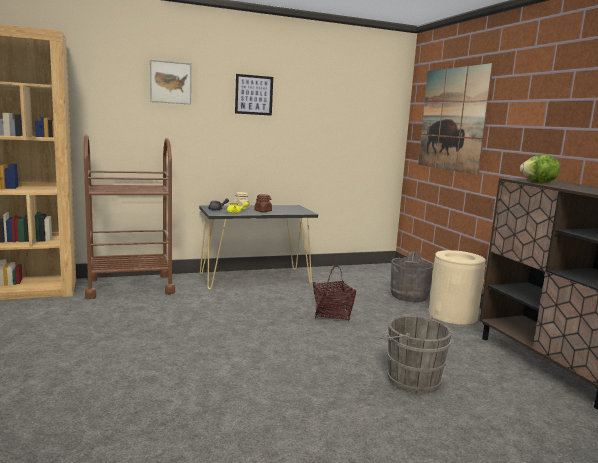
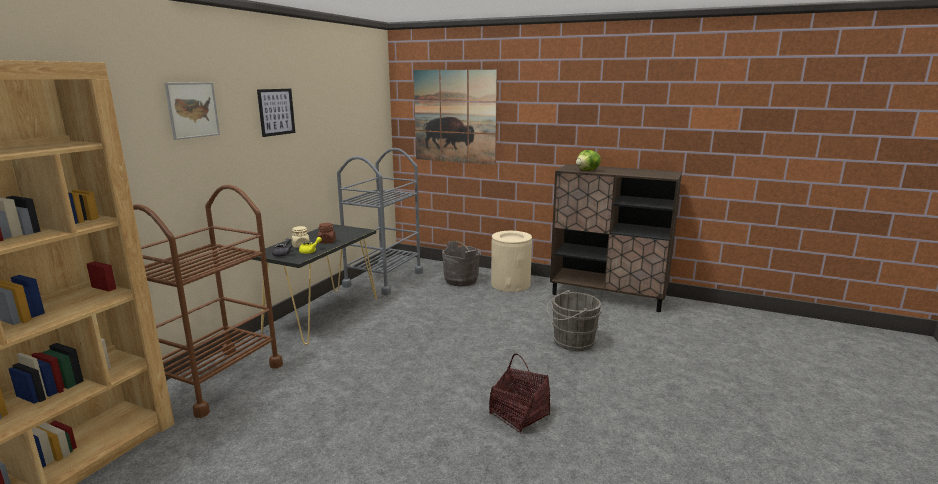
camera: 45 degrees left, 5 degrees up
(332, 314) = (445, 319): basket -> basket (519, 414)
(345, 274) = (383, 279): none -> grey cart

